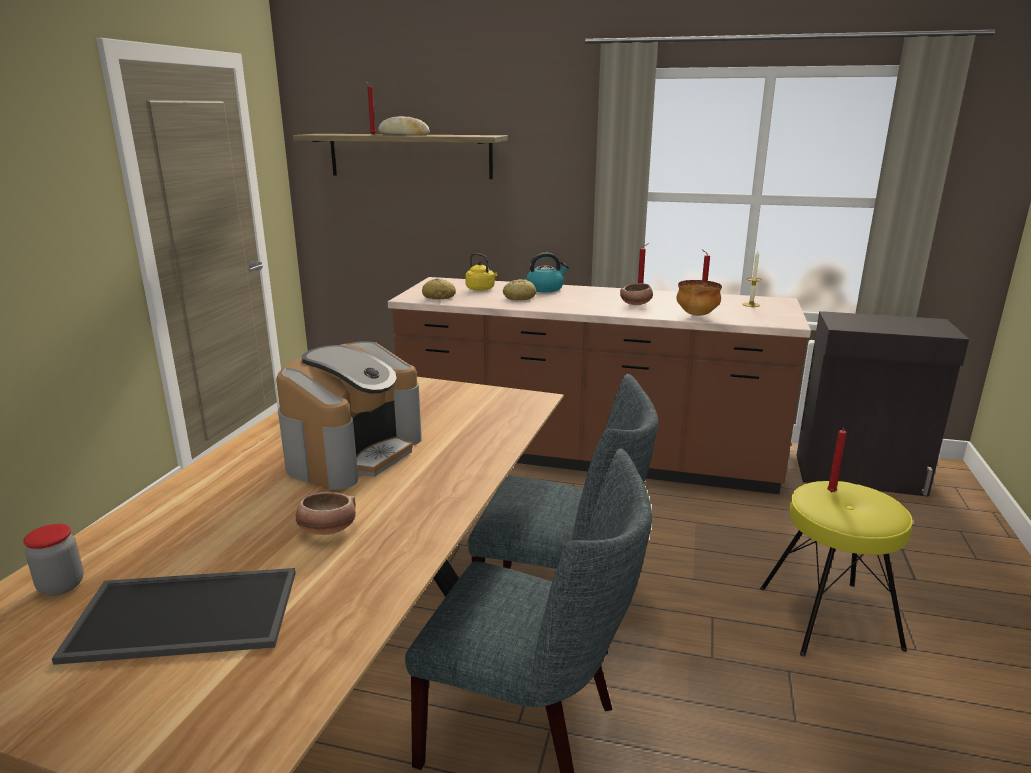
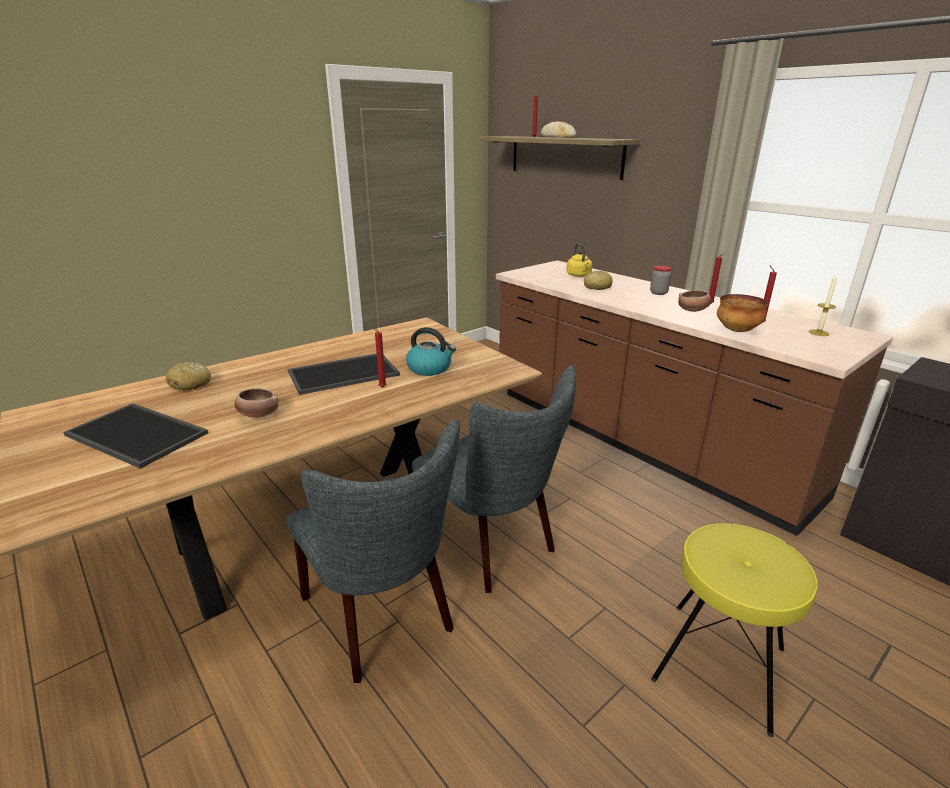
camera: 35 degrees right, 5 degrees up
(61, 586) = (121, 399): jar -> jar (658, 293)
(353, 452) = (344, 373): coffee machine -> tray
(439, 297) = (536, 276): bread -> bread (190, 384)
(545, 288) = (633, 283): kettle -> kettle (430, 368)
(831, 493) = (740, 541): red candle -> red candle (381, 388)

